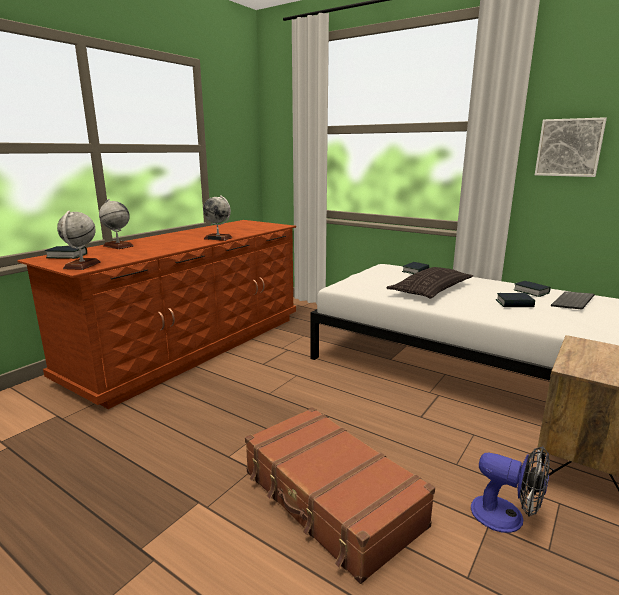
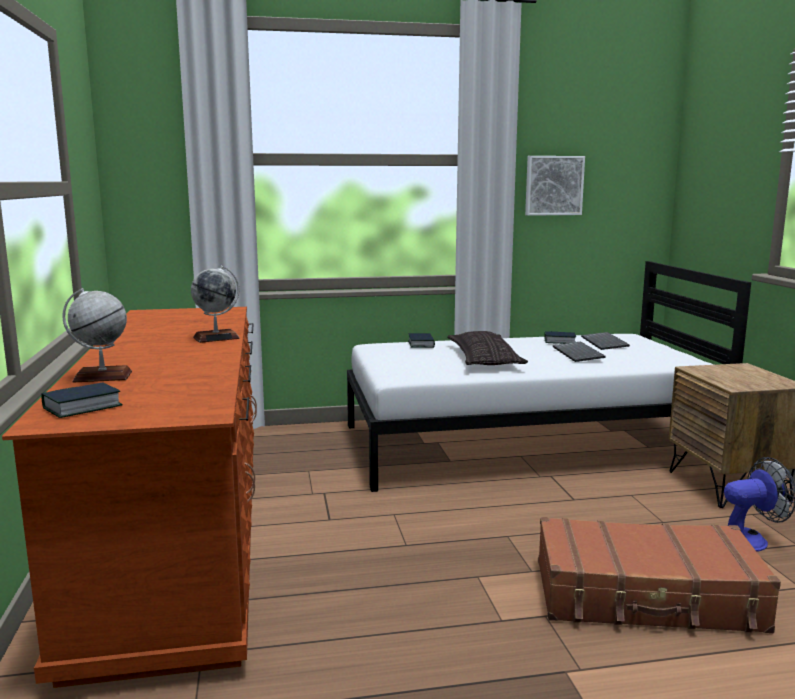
camera: 45 degrees left, 5 degrees down
(82, 265) = (184, 409): globe -> none
(514, 304) = (579, 354): book -> keyboard

